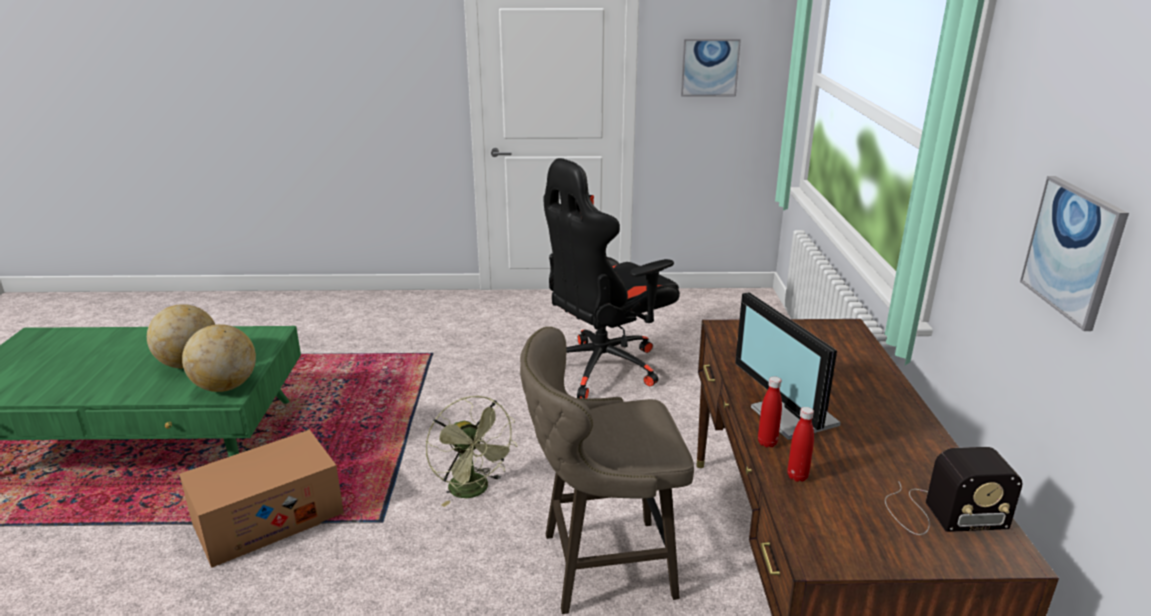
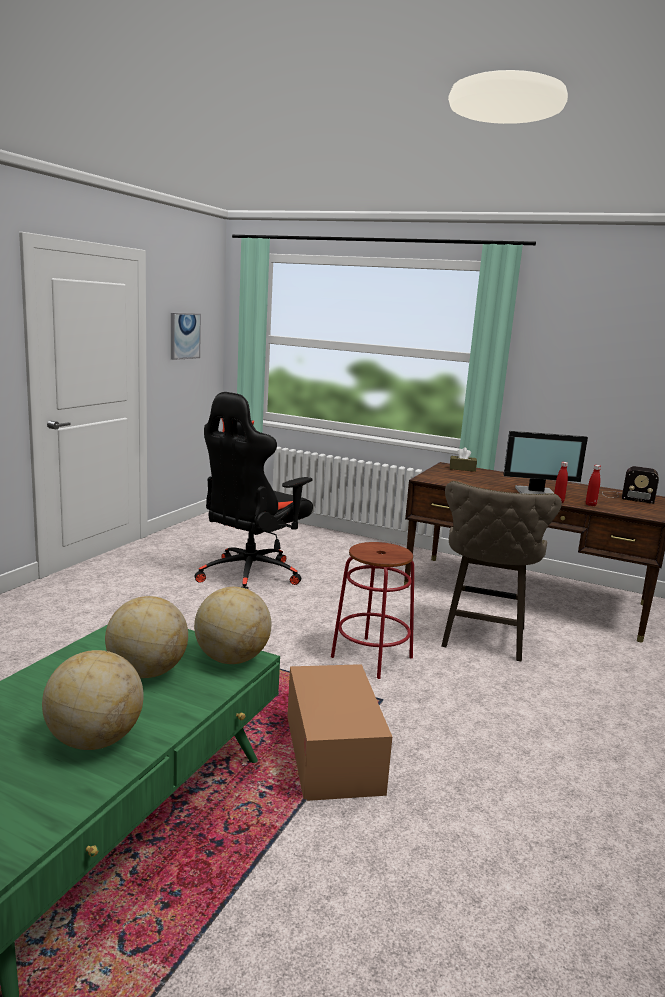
camera: 65 degrees left, 10 degrees down
(86, 379) = (94, 740): none -> globe
(474, 491) = (372, 657): green fan -> red stool
(608, 366) = (255, 574): black office chair -> black office chair turned 45 degrees clockwise
(846, 340) = (462, 469): none -> brown tissue box
(940, 513) = (625, 497): radio -> radio turned 90 degrees clockwise
(1073, 250) = (600, 377): picture -> none

